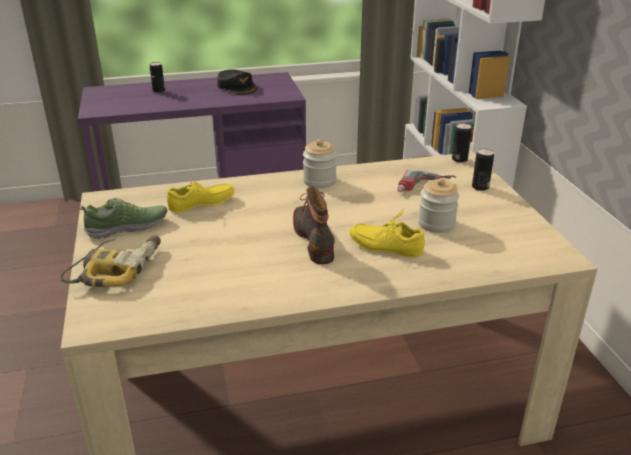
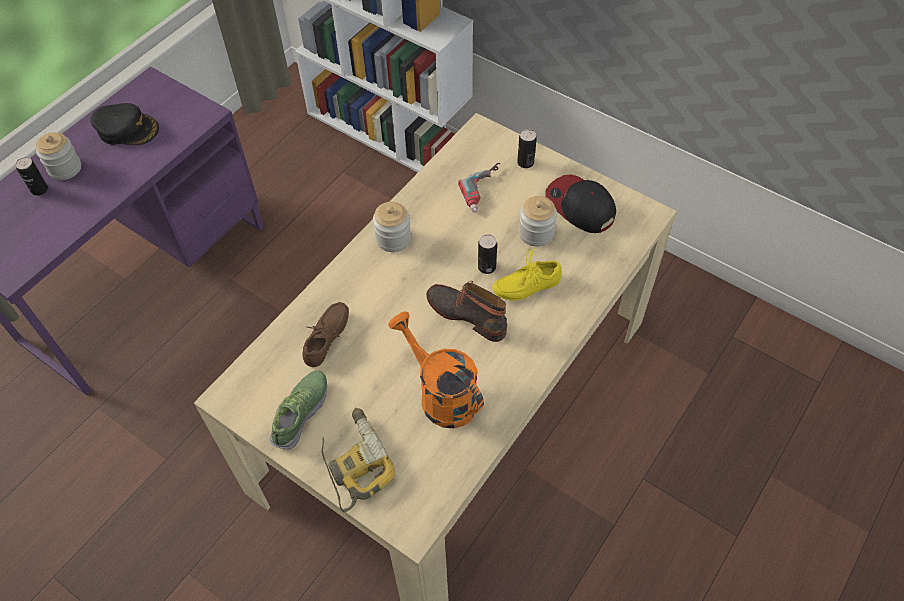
camera: 40 degrees left, 25 degrees up
(183, 89) = (65, 168): none -> jar
(202, 204) = (329, 338): yellow shoe -> brown shoe
(229, 268) = (440, 394): none -> orange watering can
(459, 159) = (476, 132): can -> can (487, 267)
(498, 226) = (580, 206): none -> cap

